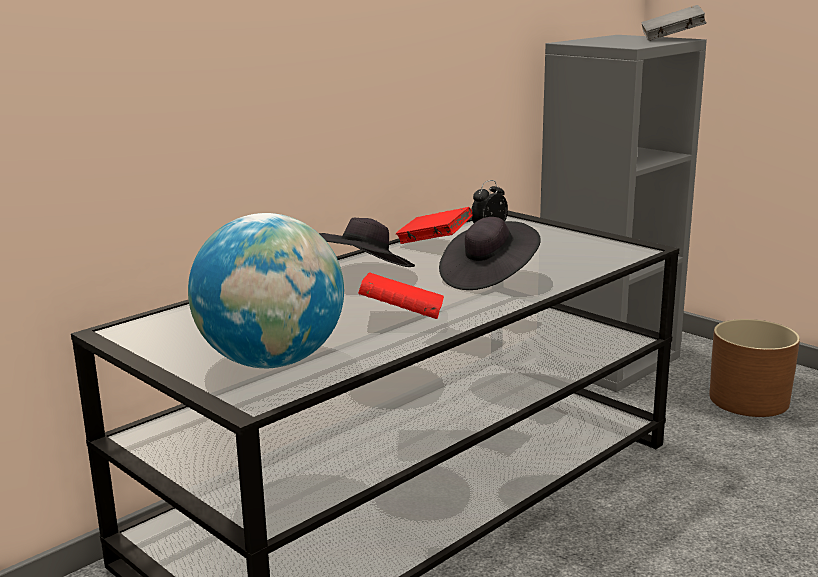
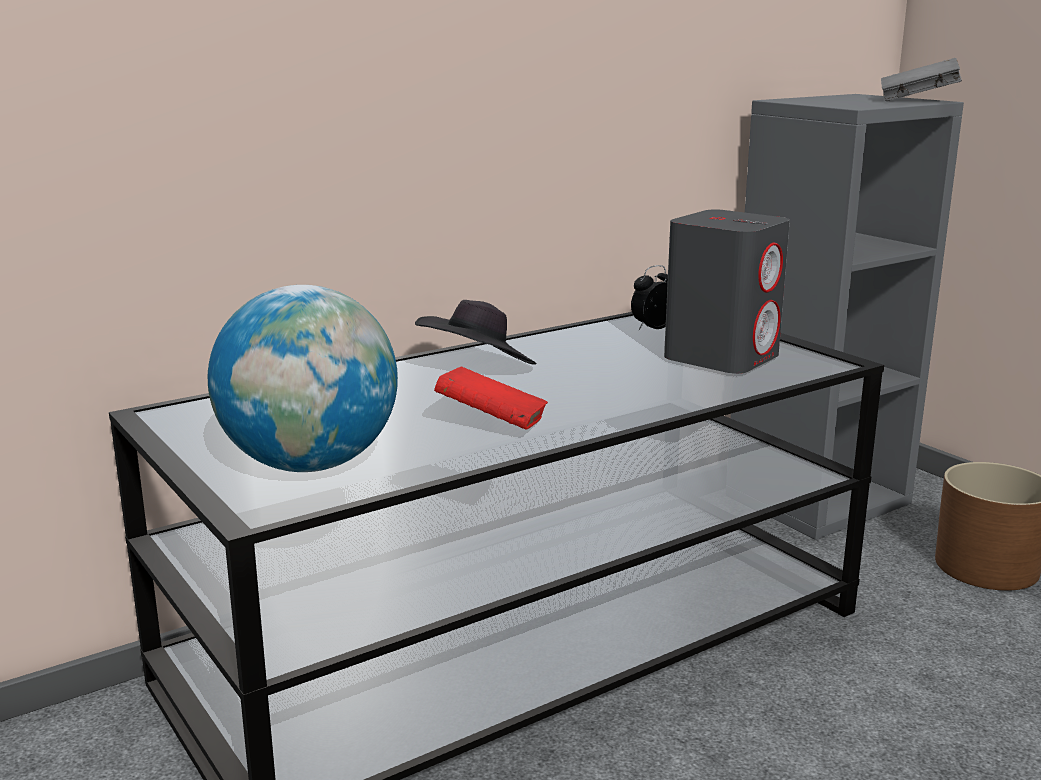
camera: 10 degrees right, 0 degrees up
(434, 242) = (579, 337): red book -> none
(488, 277) = (623, 384): black hat -> none
(554, 251) = (722, 357): none -> grey speaker

